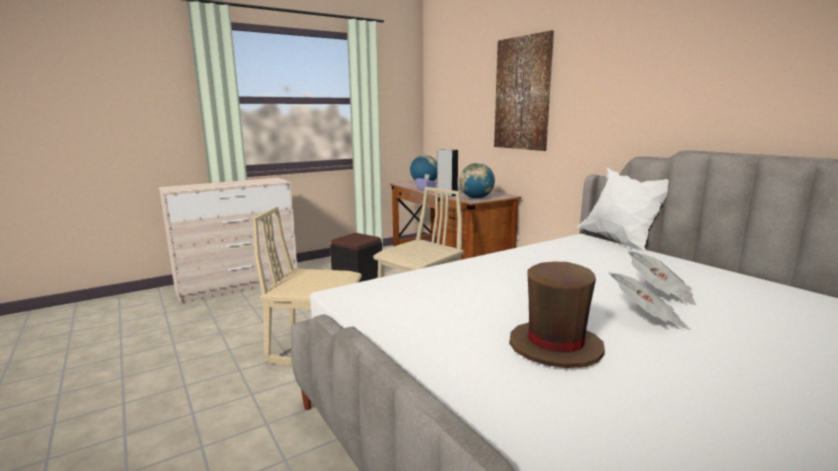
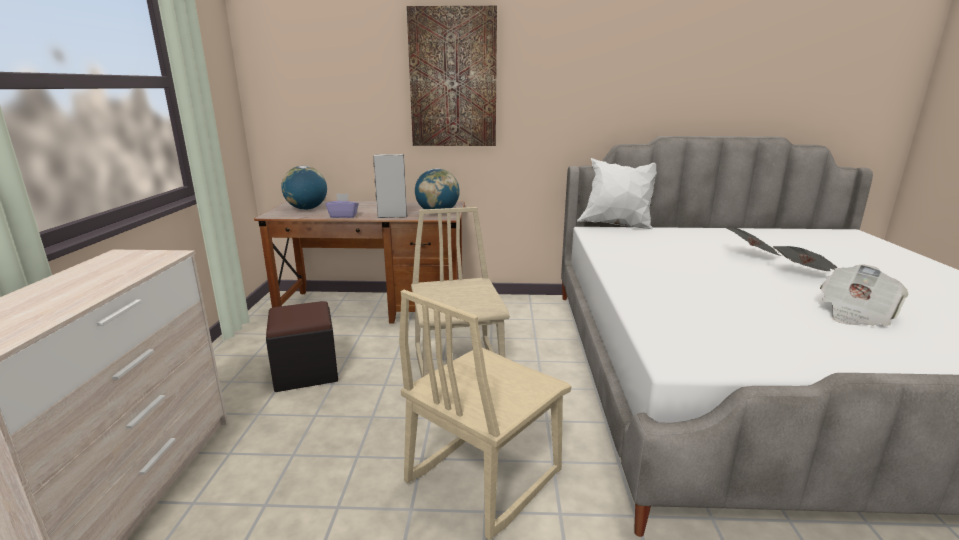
camera: 55 degrees left, 5 degrees up
(555, 346) = (855, 314): brown hat -> newspaper

